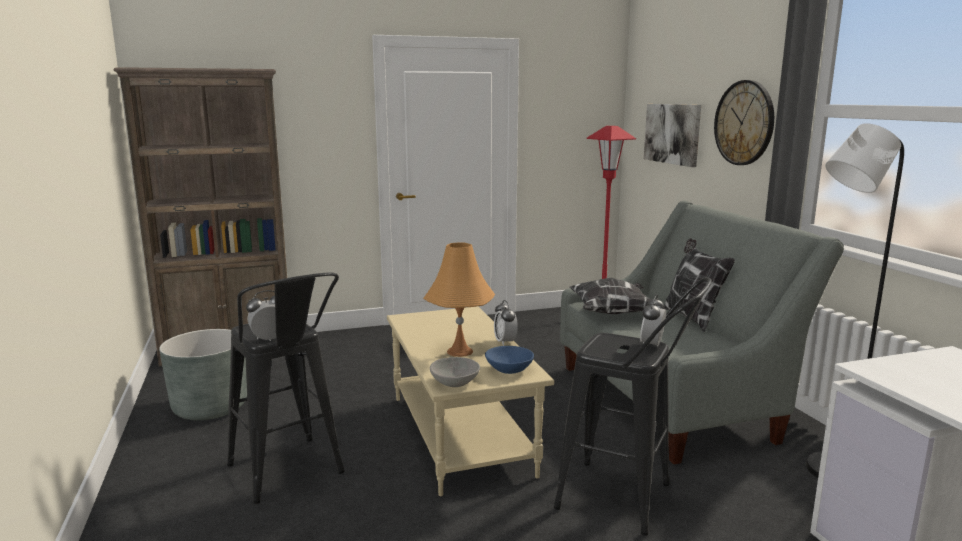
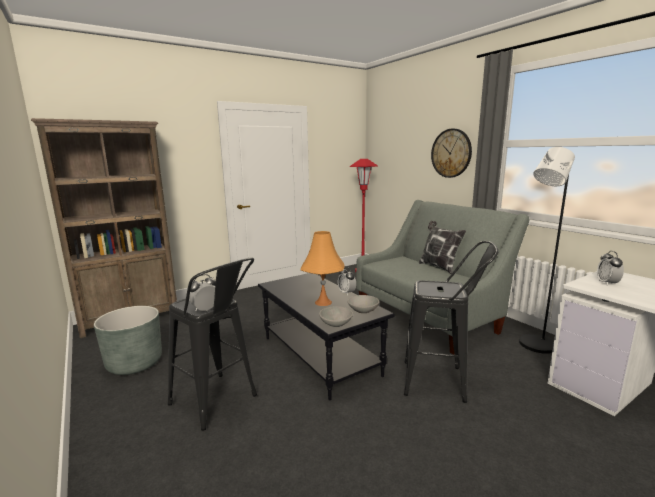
camera: 15 degrees left, 0 degrees up
(461, 434) = (321, 355): beige coffee table -> black coffee table
(509, 370) = (363, 311): blue bowl -> grey bowl
(612, 313) = (393, 268): pillow -> none
(651, 345) = (454, 285): alarm clock -> alarm clock (607, 283)
(672, 133) = (401, 162): picture -> none

